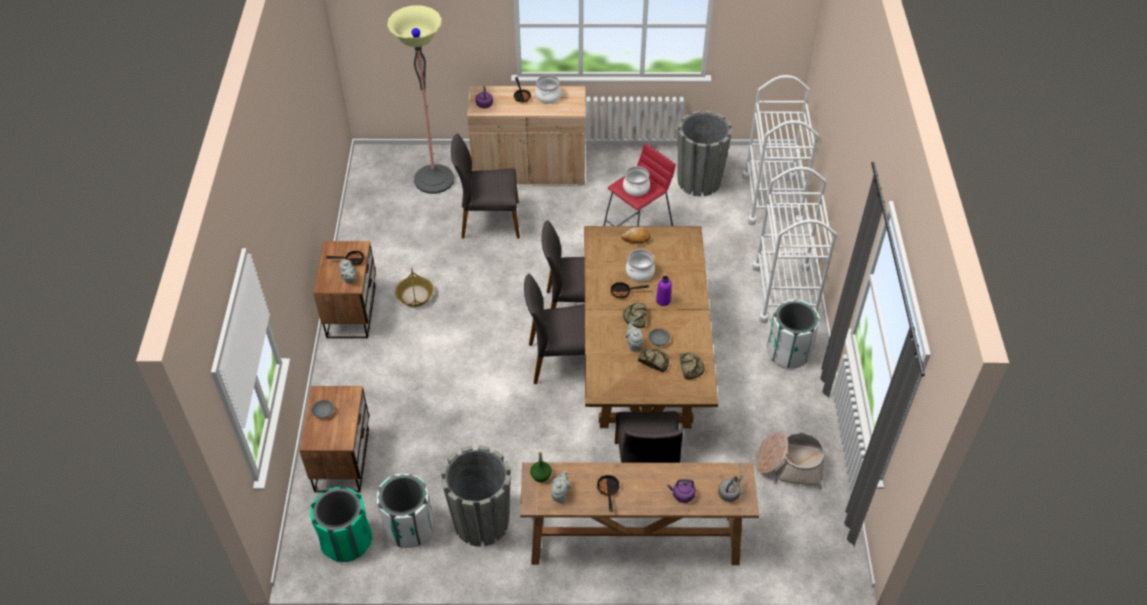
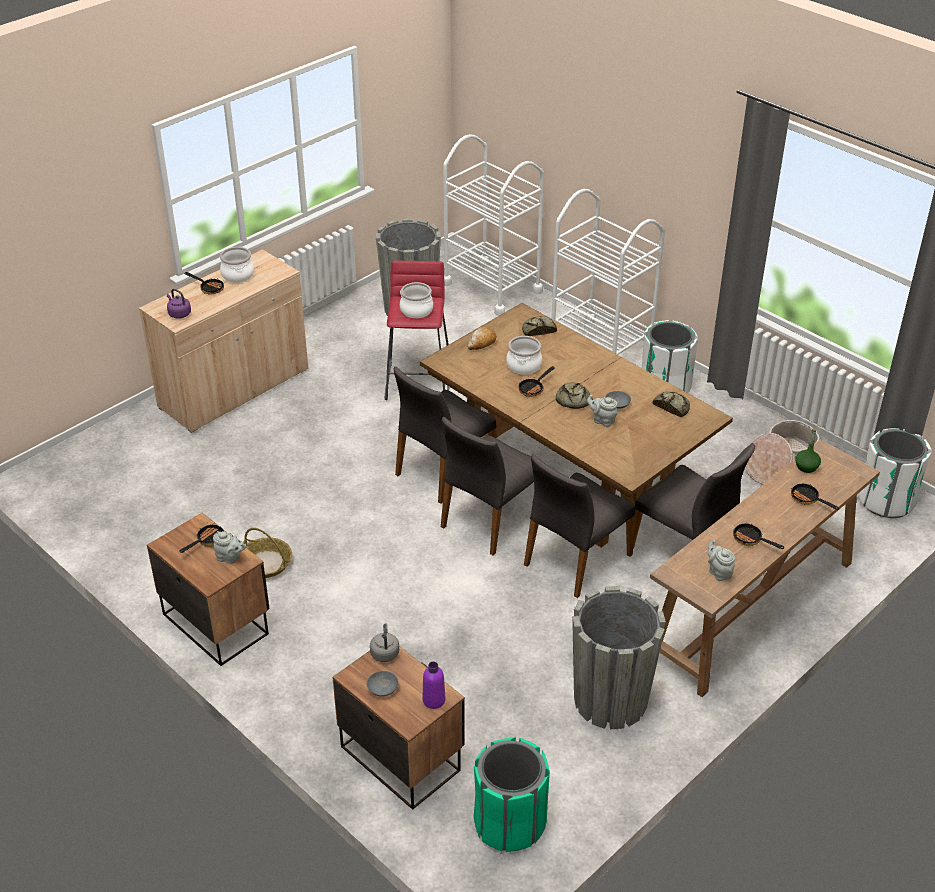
camera: 45 degrees left, 10 degrees down
(409, 527) = (552, 760): white trash can -> white trash can (886, 500)
(434, 179) = (140, 453): floor lamp -> none
(489, 220) = (252, 453): grey chair -> grey chair (575, 559)
(541, 475) = (681, 570): green bottle -> green bottle (806, 466)
(654, 361) = (637, 421): bread -> bread (538, 330)
(663, 300) = (575, 373): purple bottle -> purple bottle (434, 700)
(682, 495) = (808, 499): purple kettle -> frying pan
(729, 493) = (837, 472): grey kettle -> grey kettle (385, 652)

